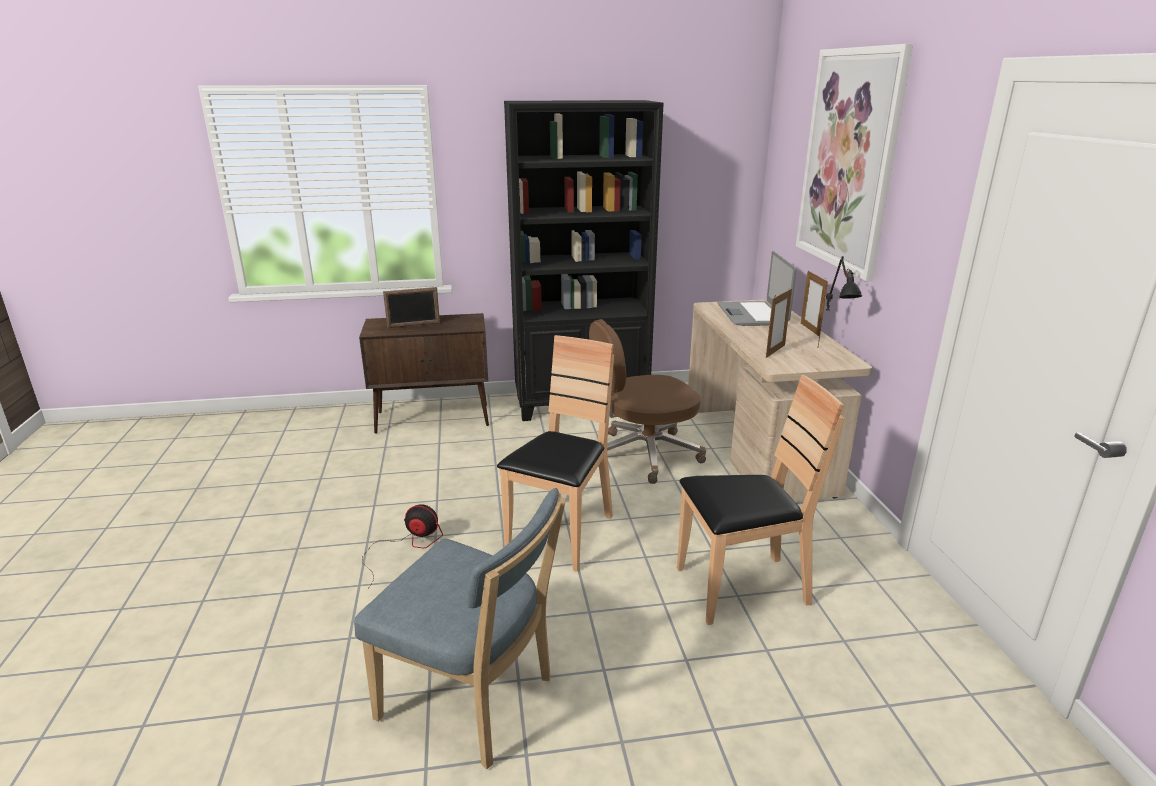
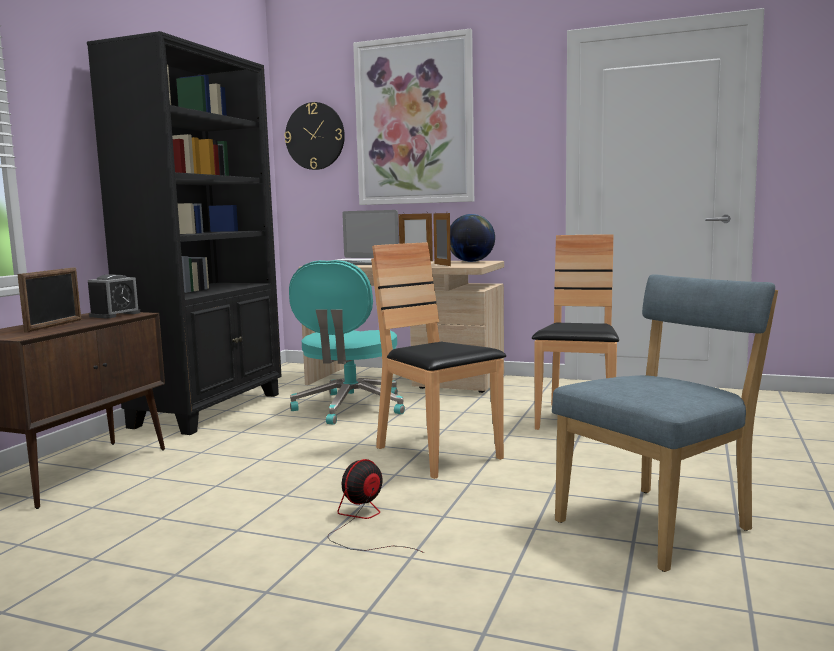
camera: 60 degrees left, 15 degrees down
(466, 323) = (115, 315): none -> alarm clock
(643, 454) = (350, 408): brown office chair -> turquoise office chair
(787, 156) = (315, 136): none -> wall clock
(832, 355) = (471, 261): black table lamp -> globe

